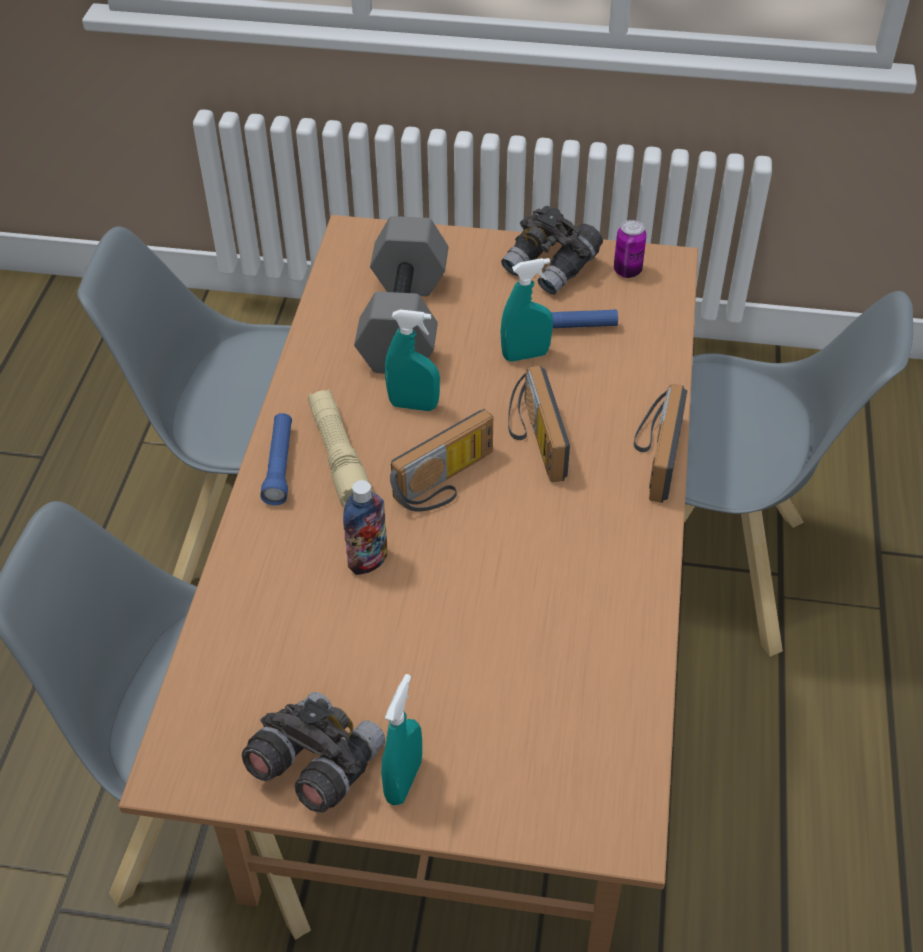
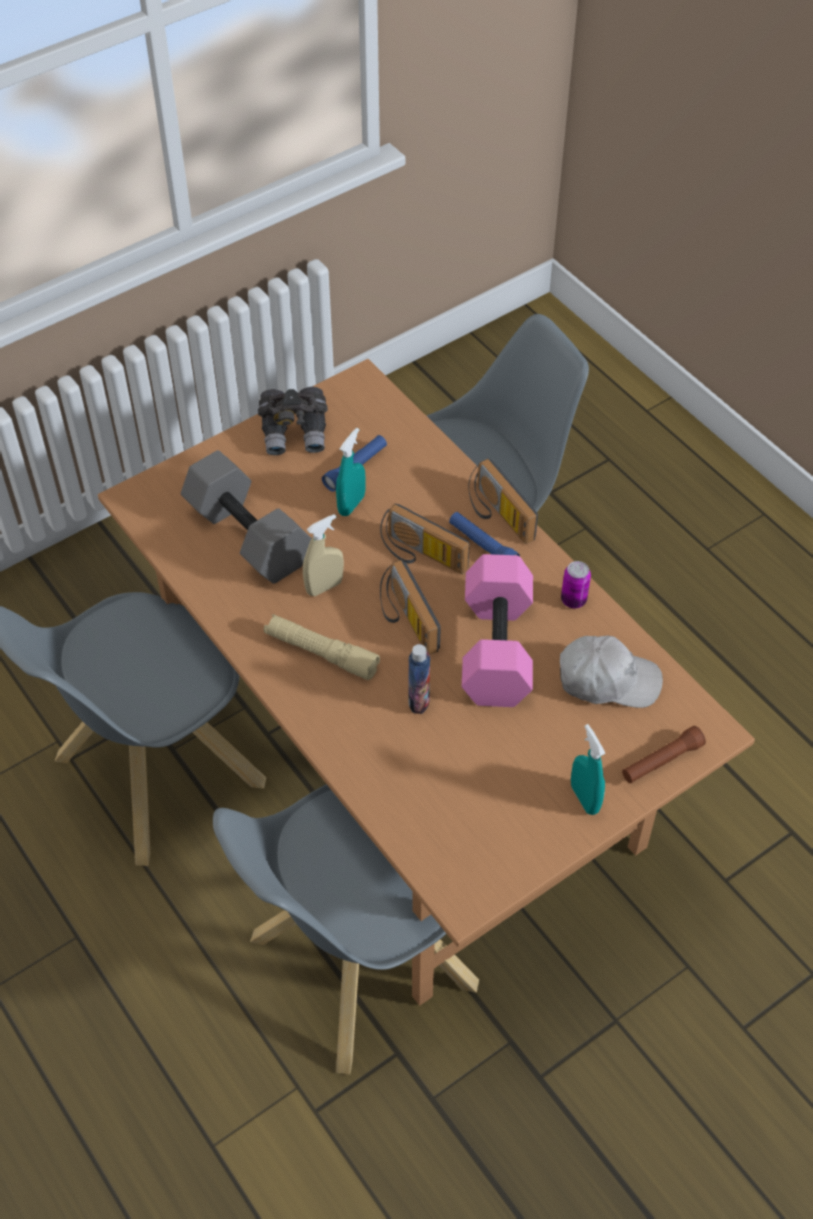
camera: 45 degrees left, 5 degrees up
(279, 465) = (292, 686): blue flashlight -> blue flashlight (482, 545)
(316, 765) = (532, 830): grey binoculars -> none
(413, 405) = (324, 587): turquoise spray bottle -> beige spray bottle
(447, 483) = (405, 620): radio -> radio turned 150 degrees clockwise
(498, 569) = (494, 647): none -> pink dumbbell
(529, 814) = (661, 761): none -> brown flashlight
(573, 687) = (607, 680): none -> white cap
(627, 271) = (345, 403): can -> can (573, 600)

